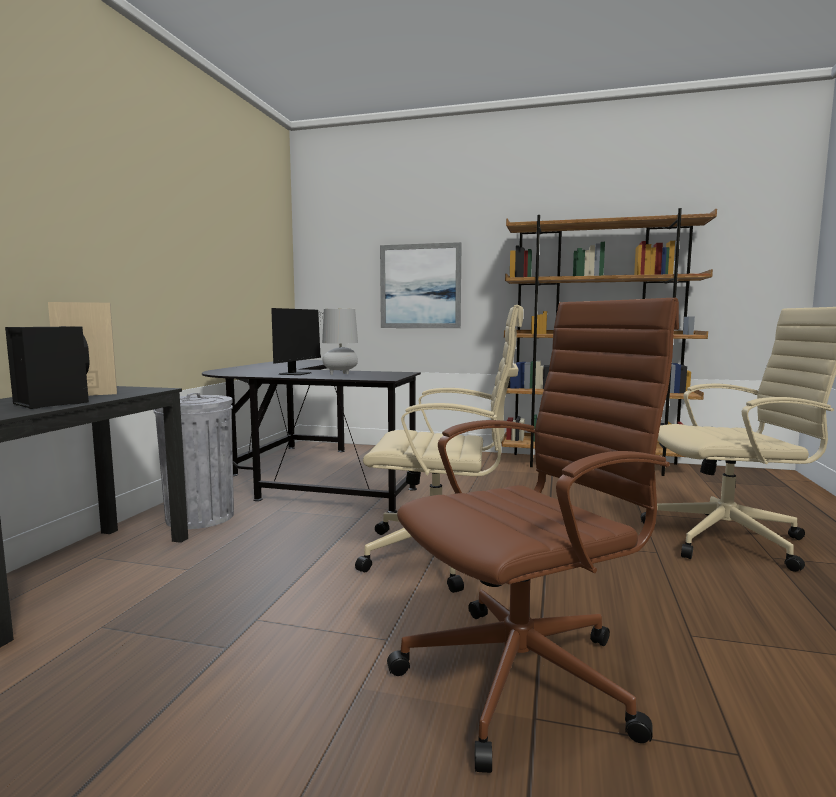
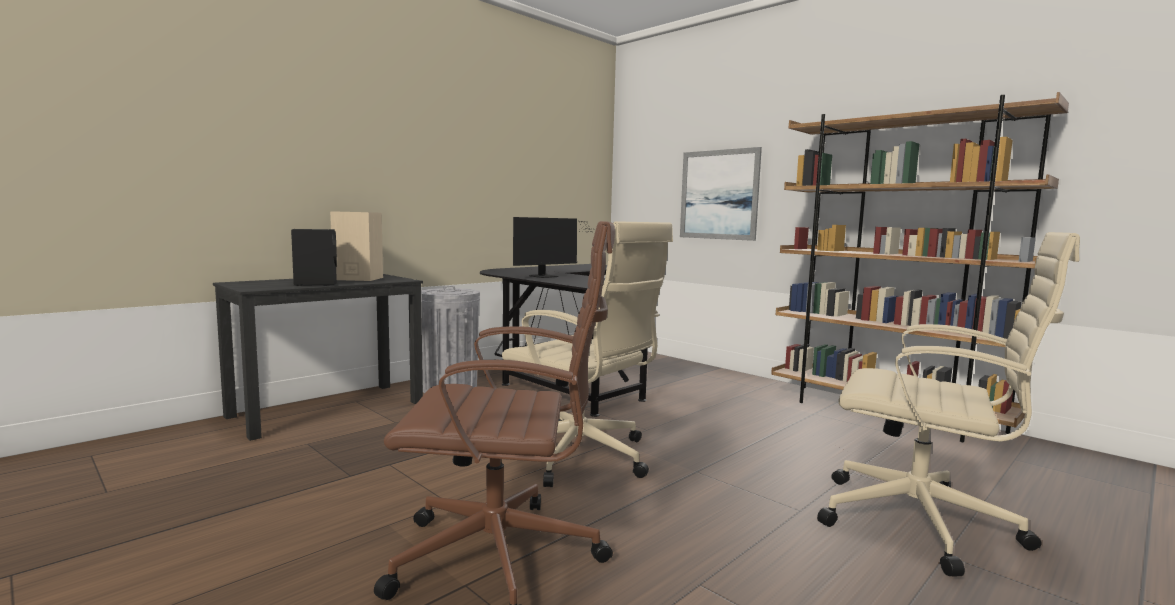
camera: 30 degrees right, 0 degrees up
(340, 374) = (578, 279): grey table lamp -> none

